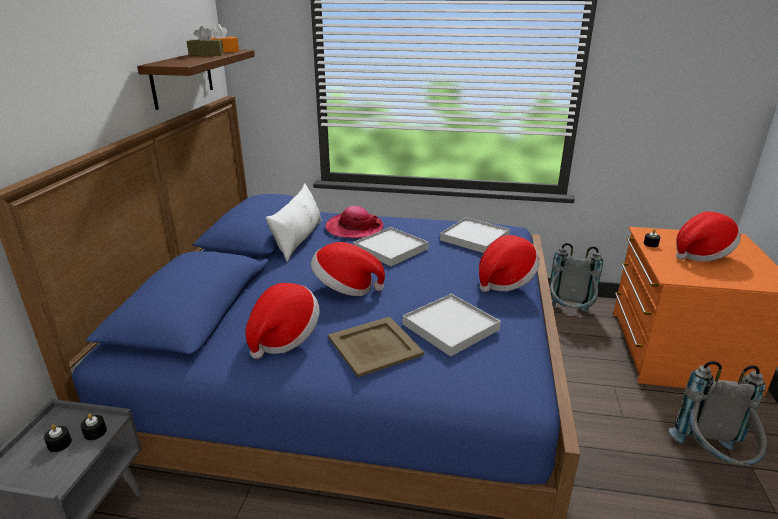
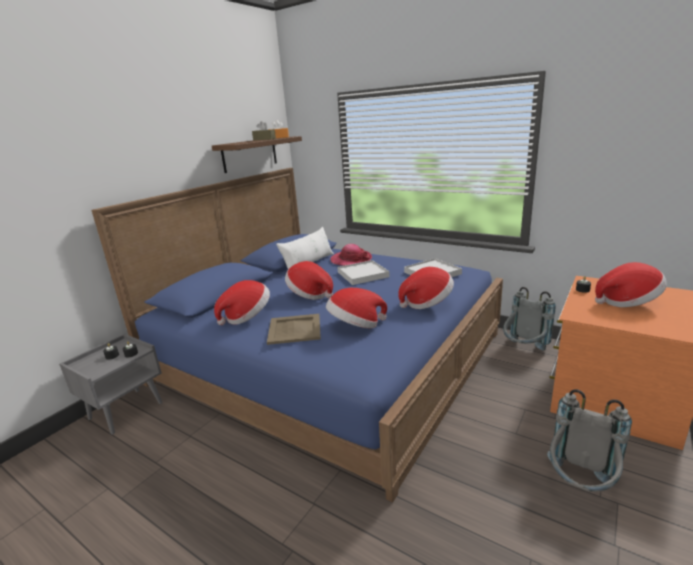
camera: 25 degrees right, 5 degrees down
(451, 327) = (355, 326): white tray -> hat

